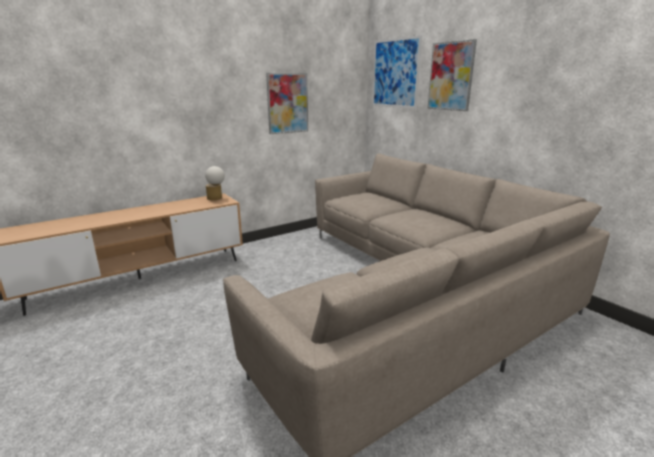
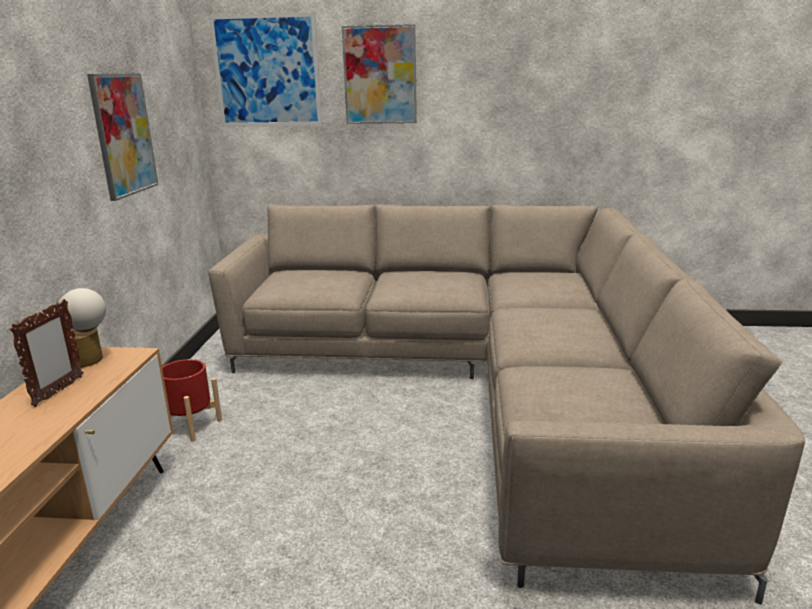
camera: 50 degrees left, 0 degrees up
(188, 204) = (58, 391): none -> picture frame
(270, 250) = (190, 426): none -> red planter

